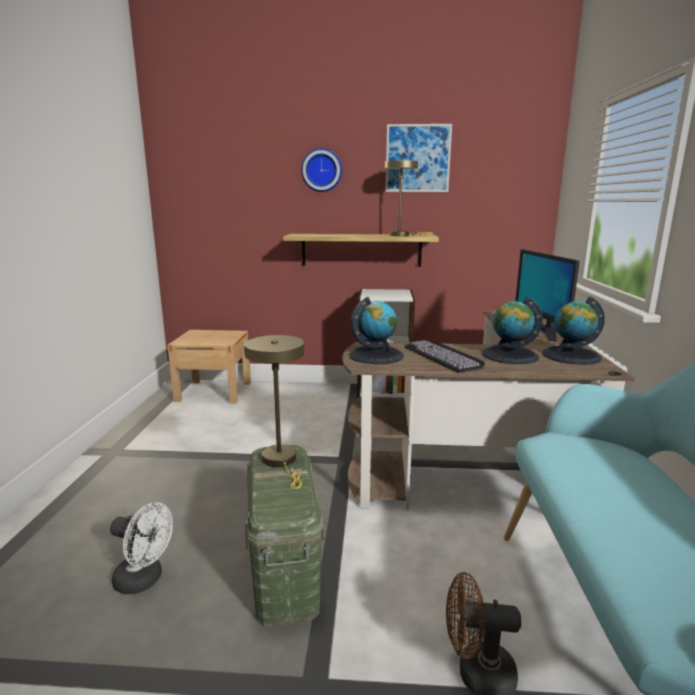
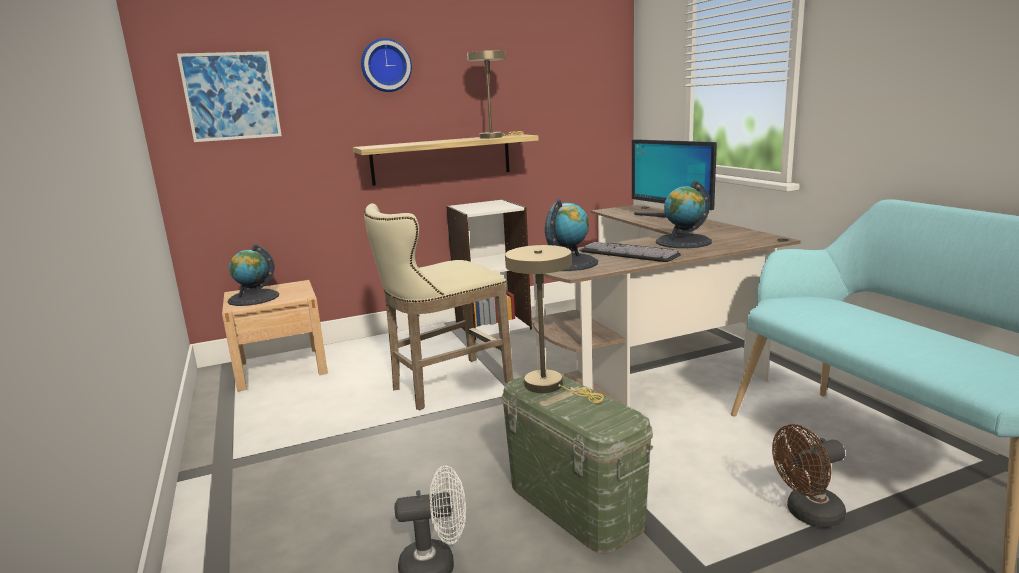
camera: 25 degrees left, 0 degrees up
(298, 435) = (444, 386): none -> beige stool
(418, 158) = (494, 48): picture -> picture (231, 96)
(571, 356) = (730, 233): globe -> globe (253, 298)

